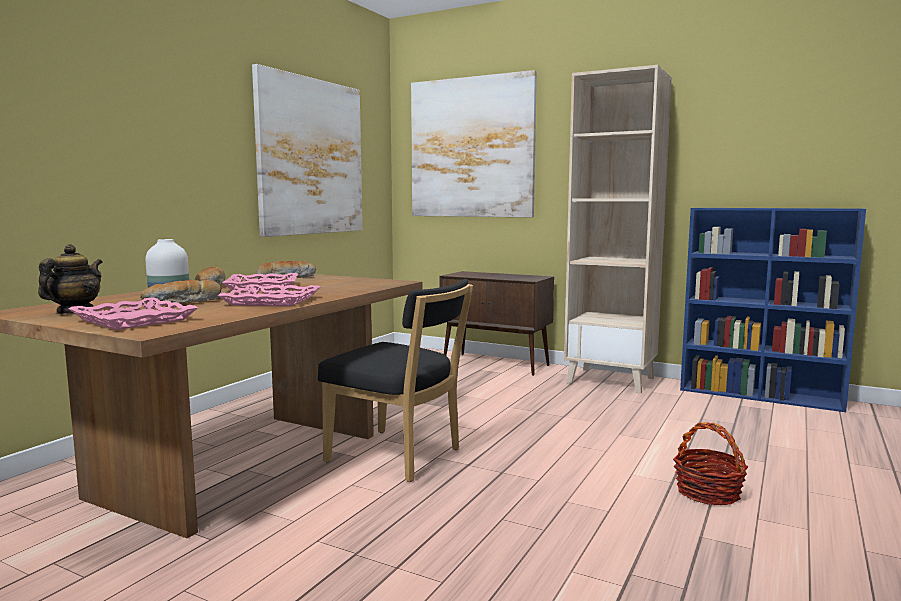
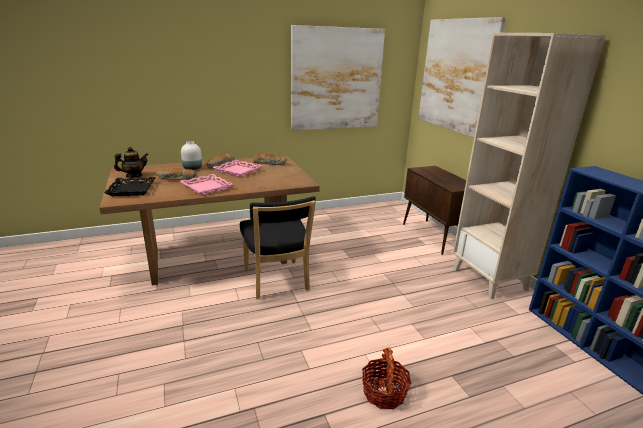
camera: 40 degrees right, 15 degrees up
(135, 320) = (132, 189): pink tray -> black tray

